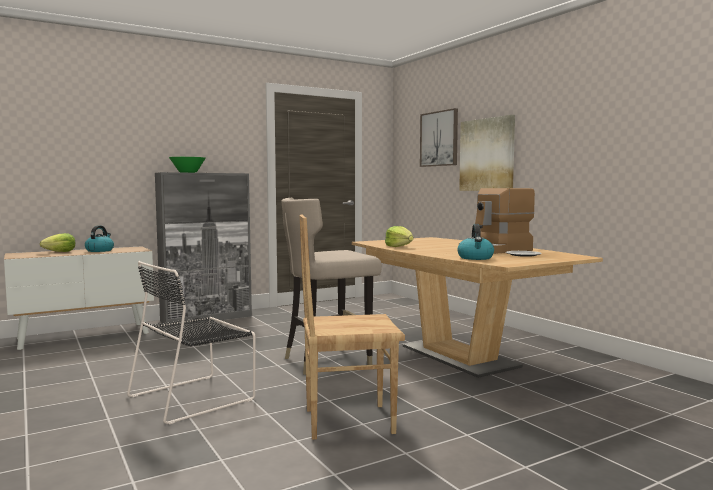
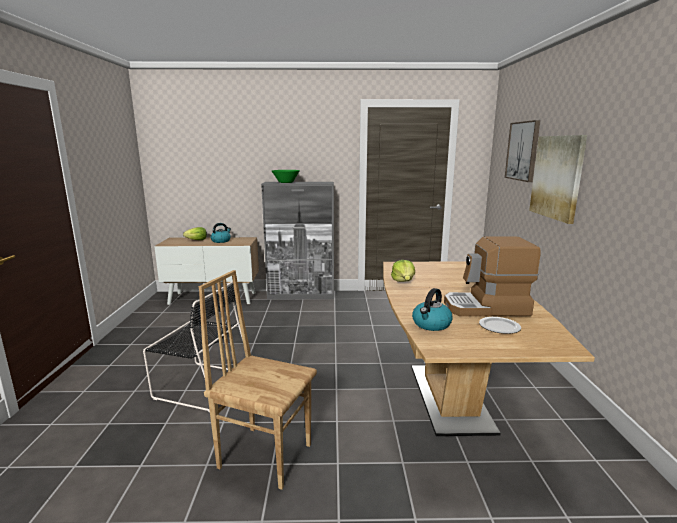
camera: 30 degrees right, 10 degrees up
(195, 397) = (201, 385): black chair -> black chair turned 150 degrees counterclockwise
(328, 361) = (331, 369): beige stool -> none

